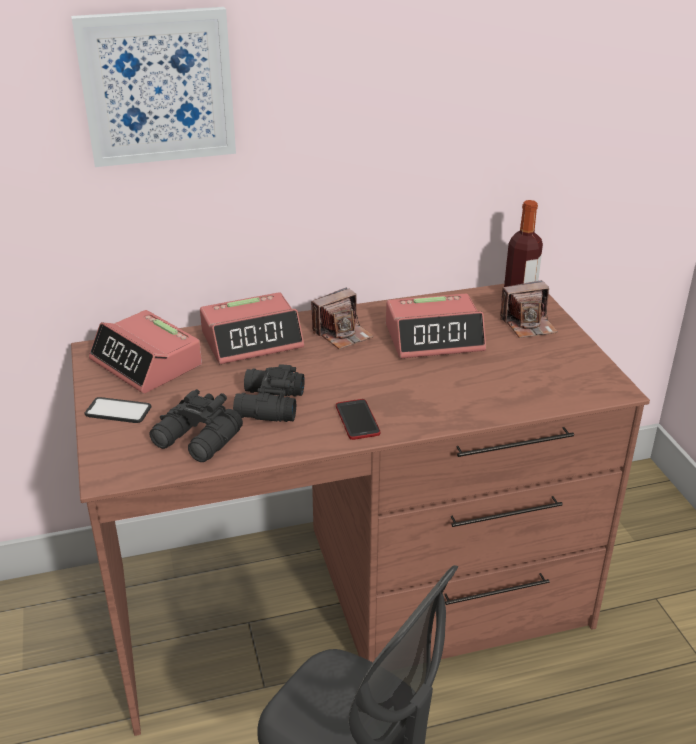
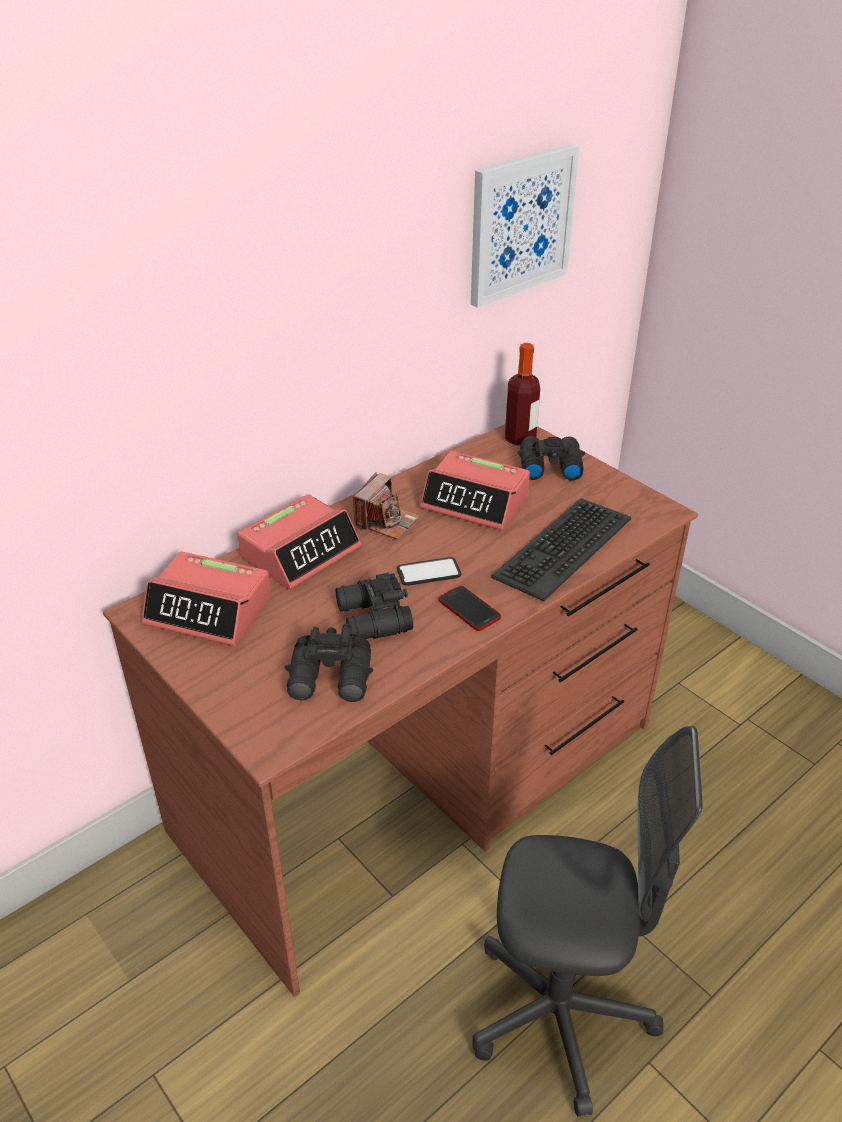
camera: 25 degrees left, 5 degrees up
(118, 411) = (222, 674): phone -> phone (428, 572)
(157, 87) = (168, 302): picture -> picture (520, 224)
(434, 338) = (475, 502): alarm clock -> alarm clock turned 60 degrees clockwise
(485, 394) = (562, 548): none -> keyboard
(528, 325) = (548, 466): camera -> black binoculars

